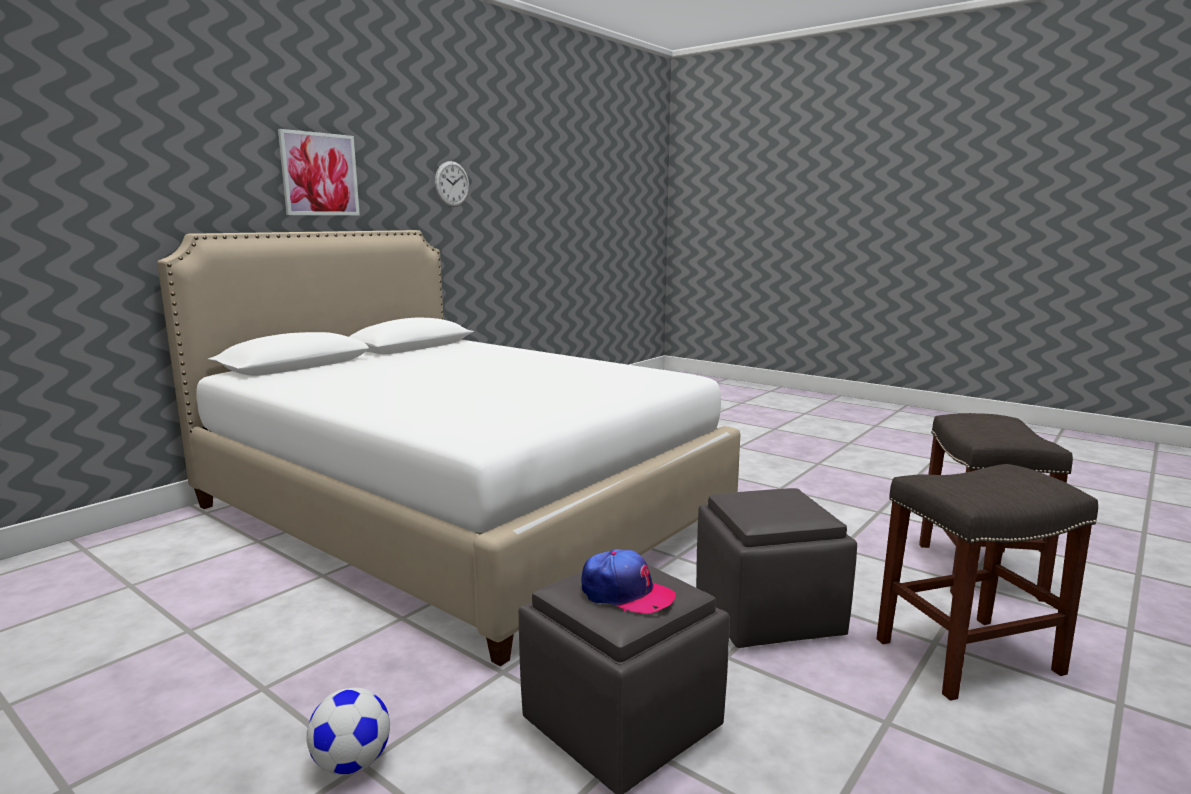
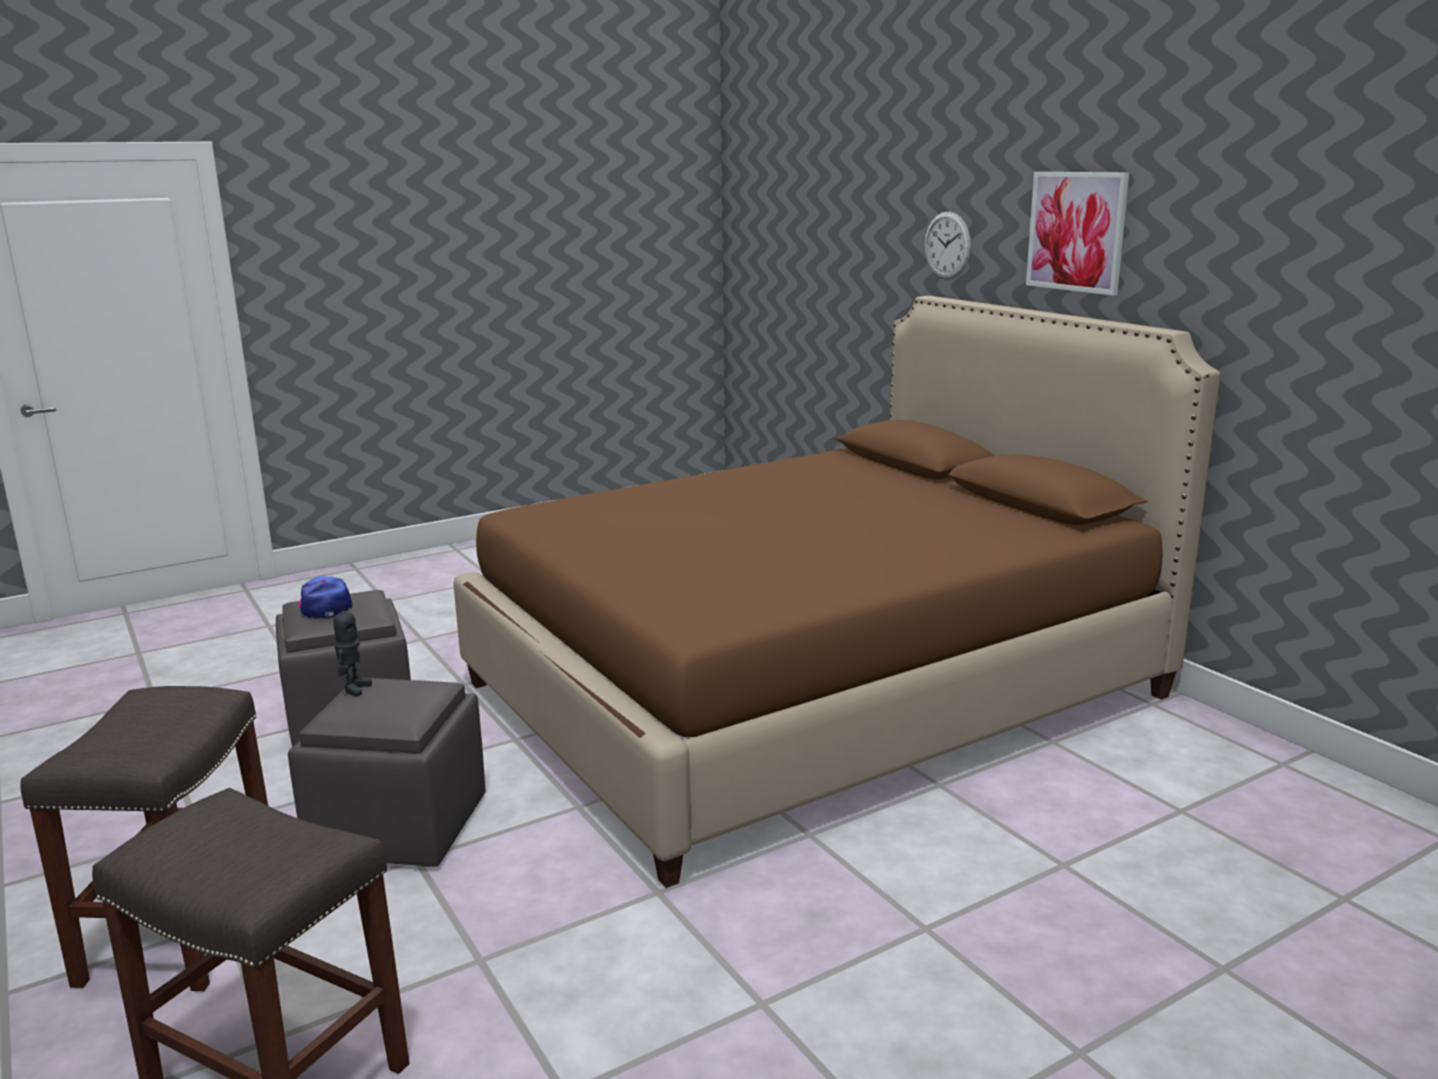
camera: 110 degrees right, 5 degrees up
(352, 764) = (425, 636): football -> none
(452, 184) = (1309, 252): wall clock -> wall clock (947, 245)
(459, 512) = (813, 689): white bed -> brown bed
(626, 593) = (325, 606): cap -> cap turned 105 degrees clockwise
(774, 517) = (354, 688): none -> toy robot

